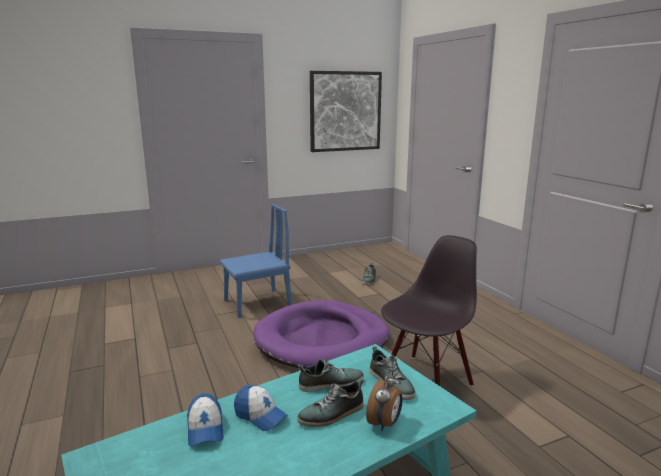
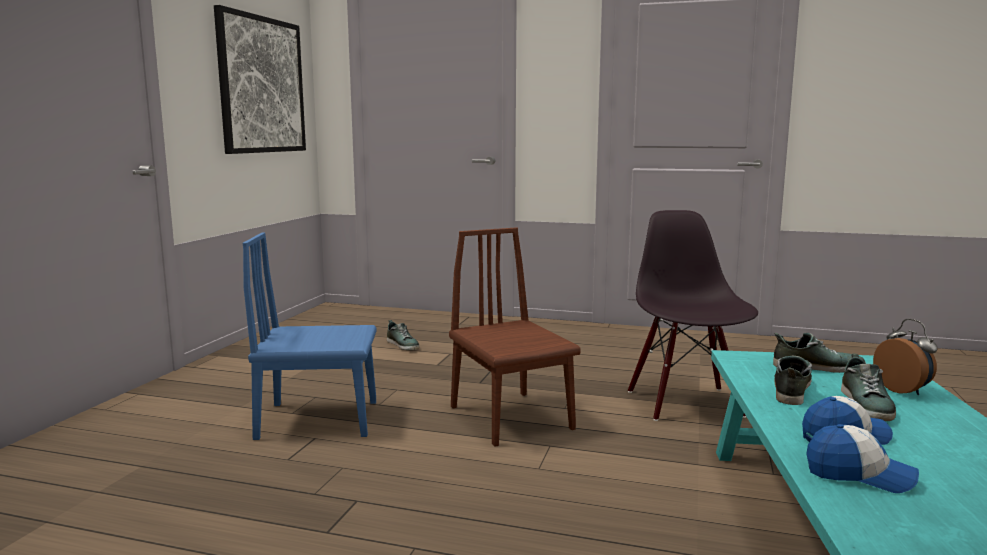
camera: 50 degrees left, 5 degrees down
(257, 303) = (319, 419): blue chair -> blue chair turned 105 degrees counterclockwise
(322, 340) = (511, 417): purple dog bed -> brown chair

